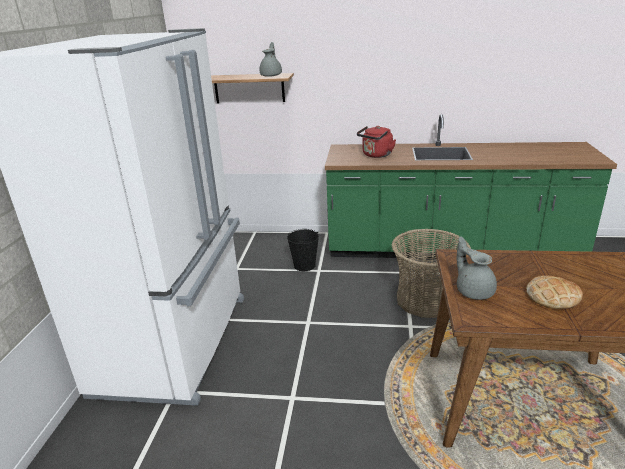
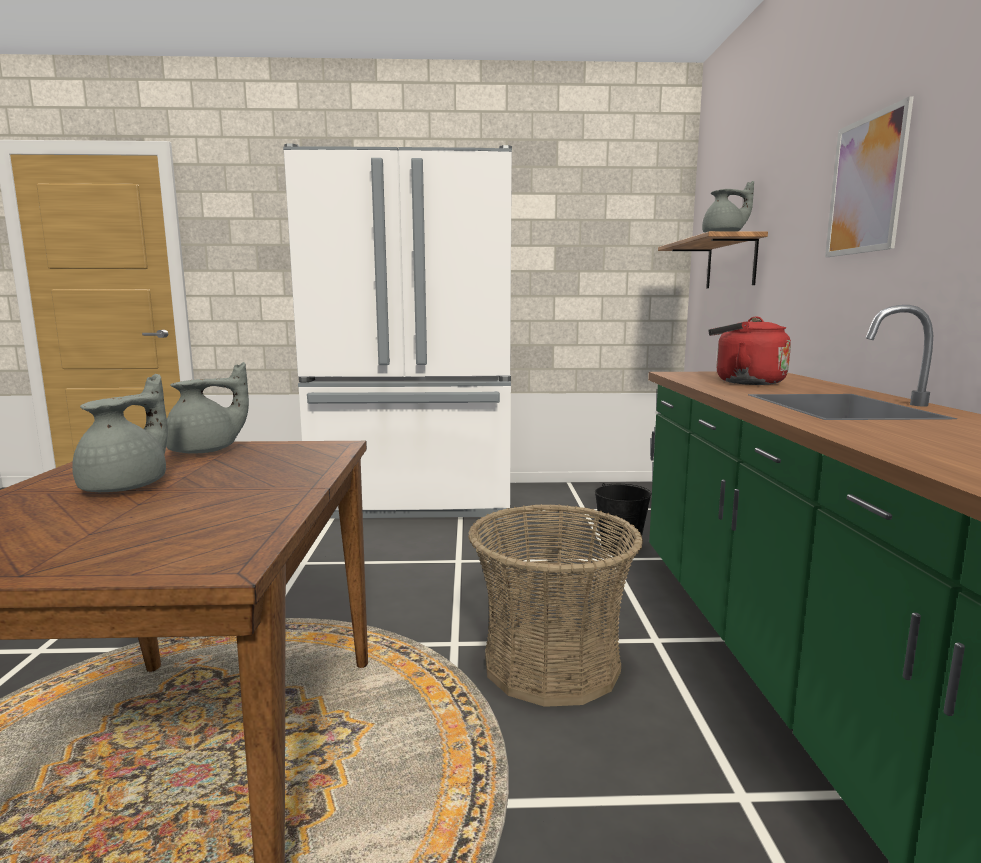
camera: 80 degrees right, 15 degrees down
(378, 60) = (866, 185): none -> picture
(552, 297) = (128, 486): bread -> grey teapot

